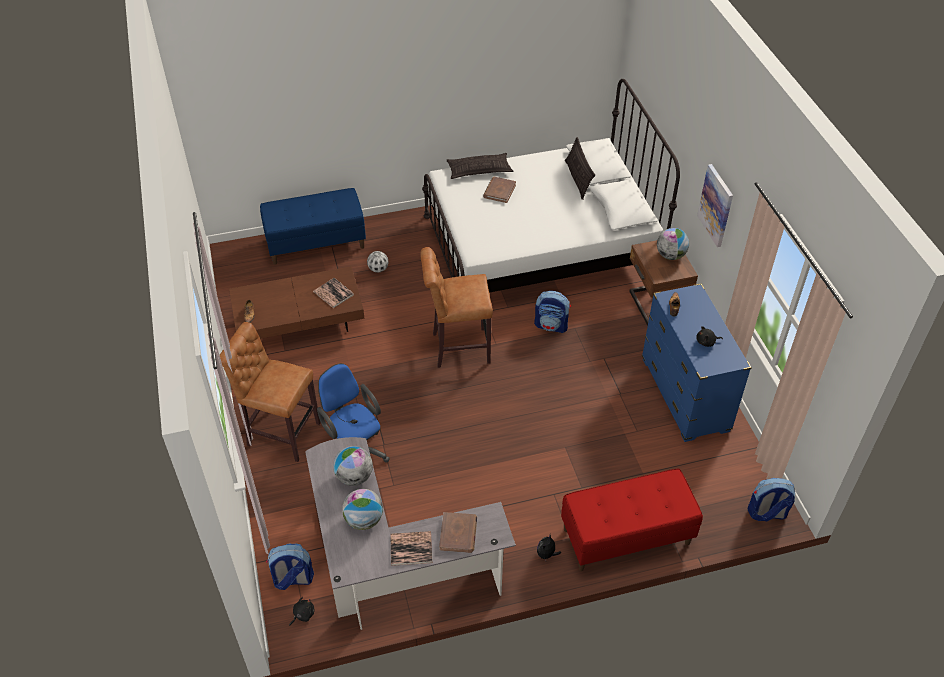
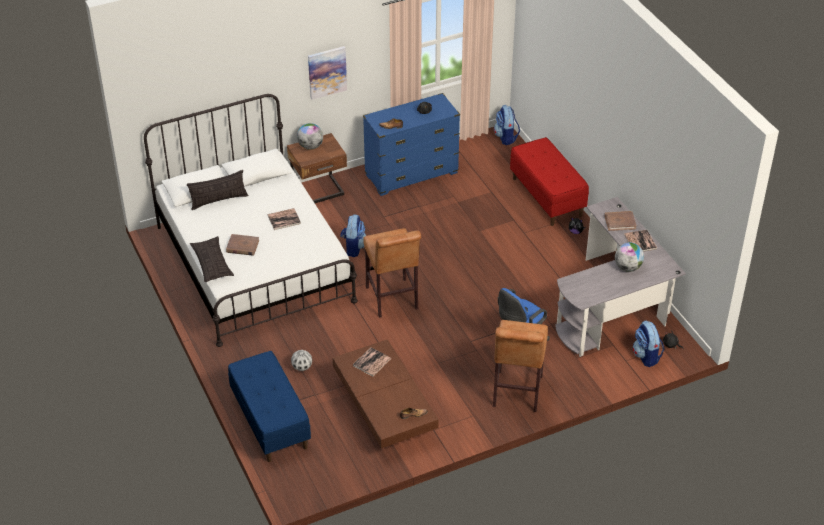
camera: 100 degrees left, 5 degrees down
(354, 477) = (594, 278): globe -> none
(537, 223) = (284, 219): none -> book

